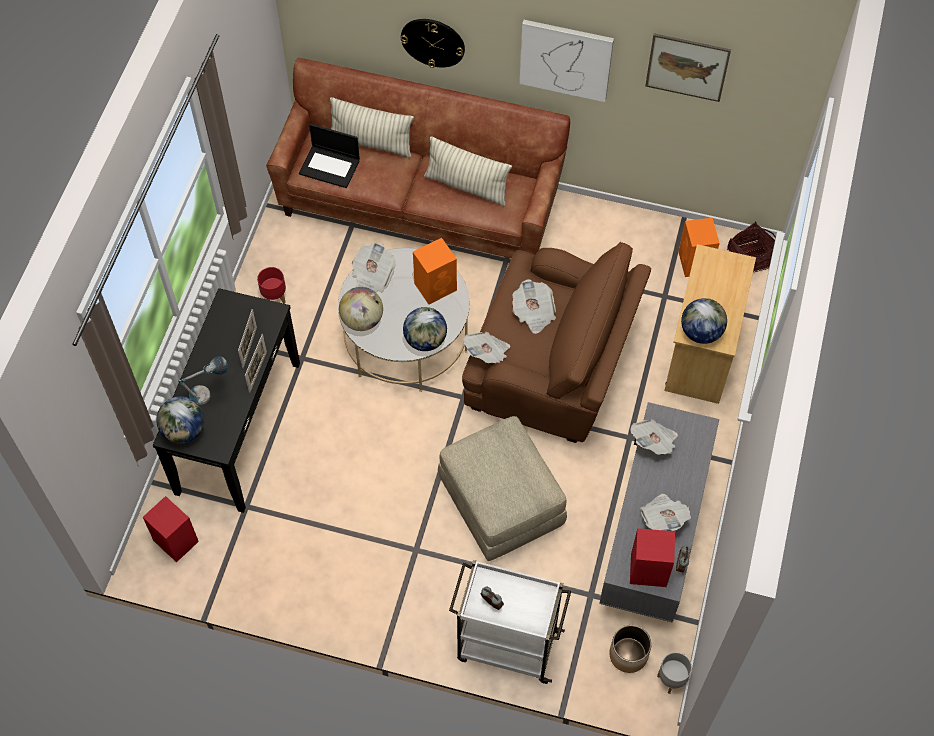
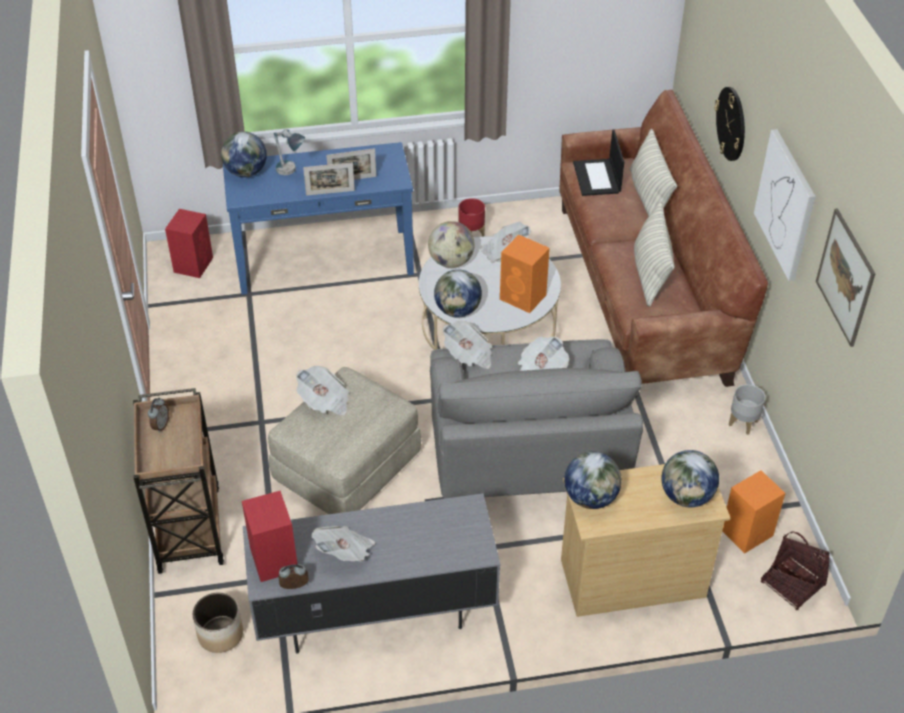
camera: 65 degrees right, 15 degrees down
(237, 427) = (324, 260): black console table -> blue console table
(506, 645) = (189, 526): white cart -> brown cart
(552, 367) = (527, 454): brown armchair -> grey armchair
(654, 442) = (435, 514): newspaper -> newspaper (324, 401)
(672, 679) = (207, 685): grey planter -> grey planter (743, 423)
(726, 273) = (686, 496): none -> globe

